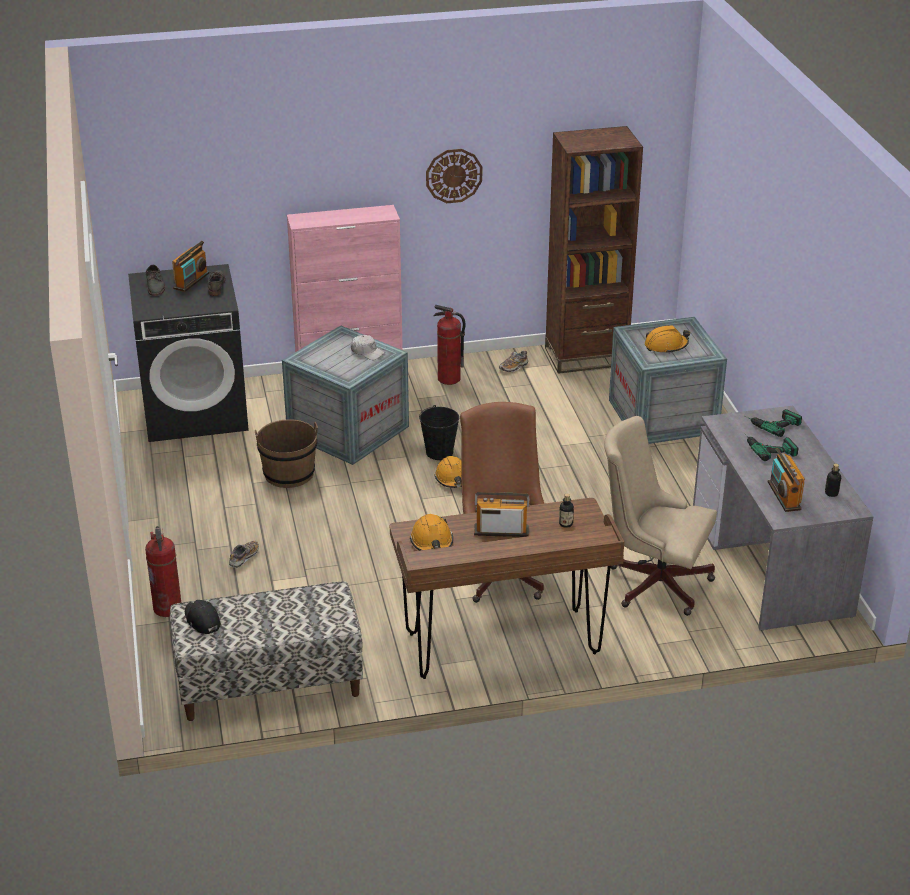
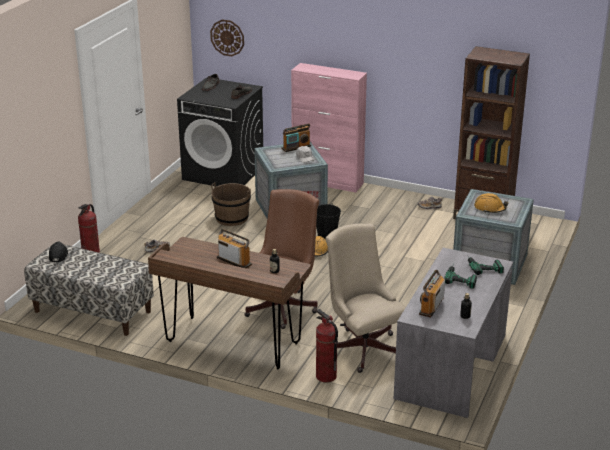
camera: 35 degrees right, 5 degrees down
(191, 281) = (232, 89): radio -> radio (296, 147)
(432, 541) = (190, 252): orange hard hat -> none
(449, 379) = (382, 201): fire extinguisher -> fire extinguisher (326, 376)
(454, 175) = (408, 62): wall clock -> wall clock (227, 37)

